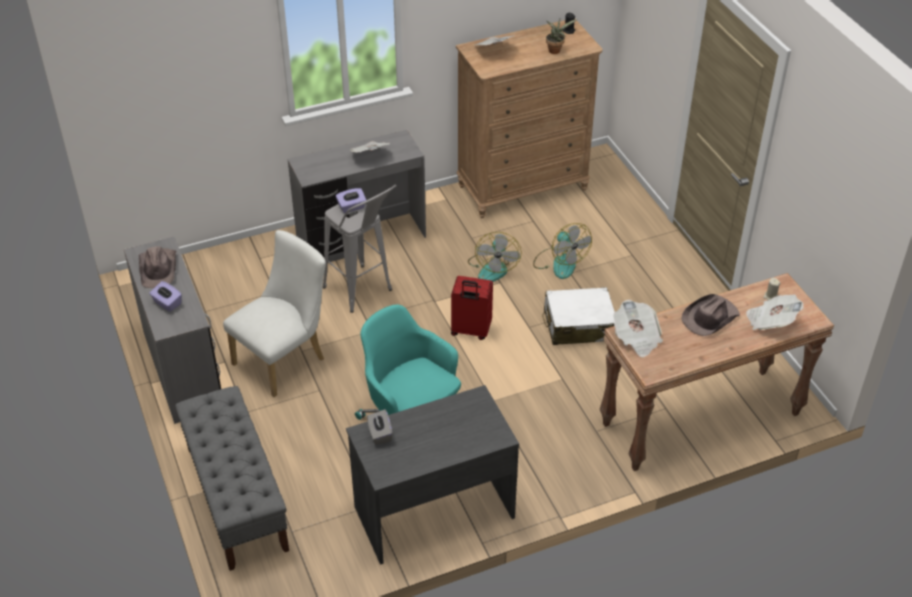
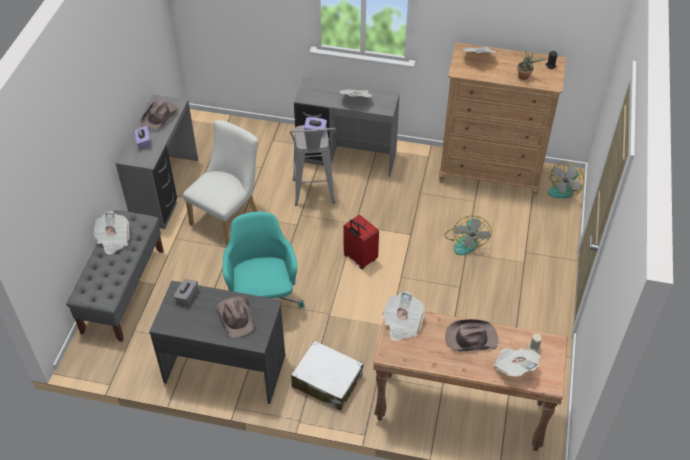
camera: 35 degrees right, 5 degrees up
(209, 433) = (113, 239): none -> newspaper
(284, 359) = (228, 215): white chair -> white chair turned 45 degrees counterclockwise
(455, 425) = (236, 317): none -> brown hat
(493, 268) = (415, 221): fan -> fan (564, 188)
(578, 325) = (436, 294): white suitcase -> white suitcase (327, 381)

